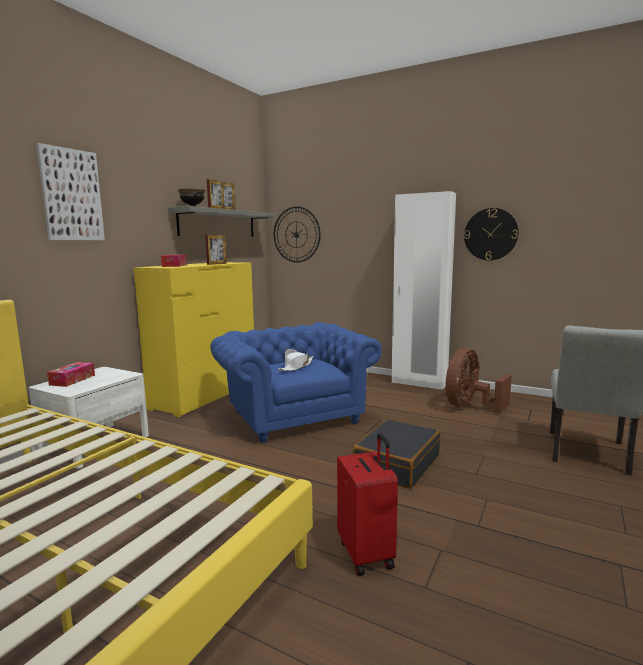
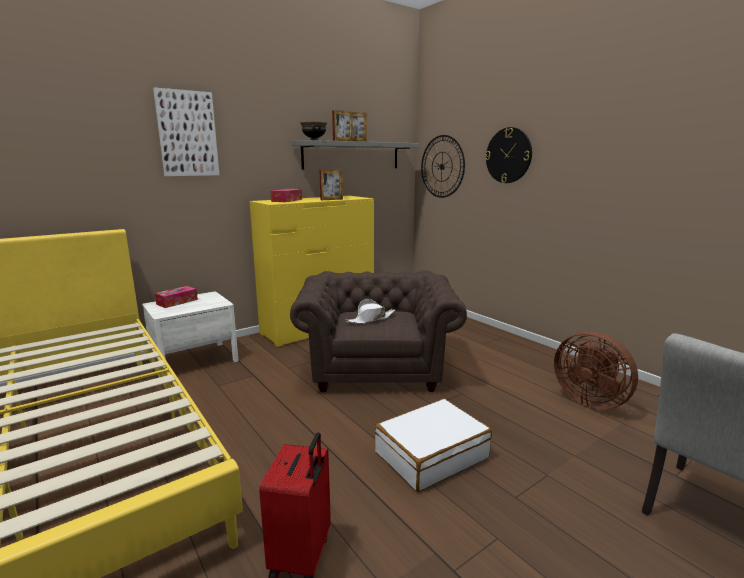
camera: 25 degrees right, 5 degrees up
(294, 415) = (377, 367): blue armchair -> brown armchair
(396, 464) = (431, 455): black suitcase -> white suitcase
(419, 383) = (550, 354): white wardrobe -> none
(469, 407) = (590, 400): brown fan -> brown fan turned 105 degrees counterclockwise
(490, 234) = (667, 176): wall clock -> wall clock (508, 155)

